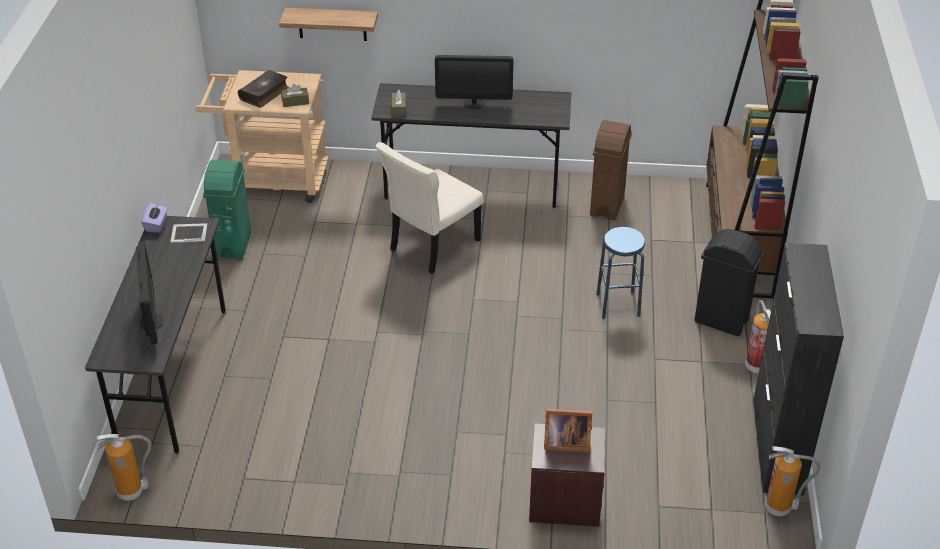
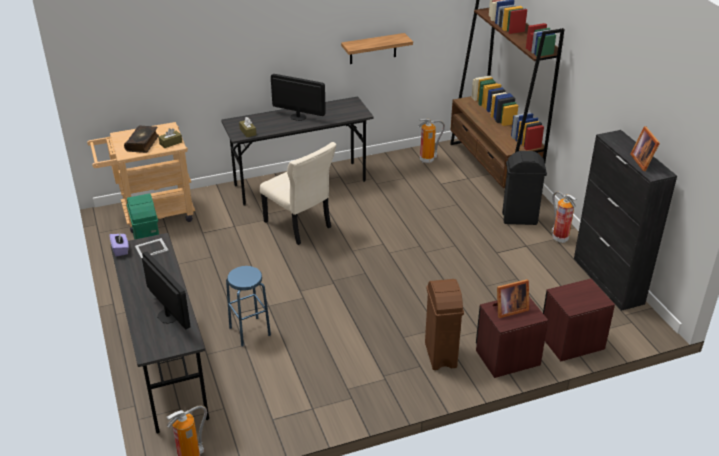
camera: 25 degrees left, 5 degrees down
(332, 24) = (180, 80): shelf -> shelf (373, 48)
(432, 246) = (299, 226): beige chair -> beige chair turned 60 degrees counterclockwise
(474, 103) = (298, 117): monitor -> monitor turned 135 degrees counterclockwise
(607, 206) = (398, 171): brown trash can -> brown trash can (440, 355)
(618, 305) = (449, 227): blue stool -> blue stool (250, 331)
(663, 511) = (571, 342): none -> brown nightstand
(779, 508) = (637, 316): fire extinguisher -> fire extinguisher (427, 160)
(815, 301) = (643, 161): none -> picture frame

